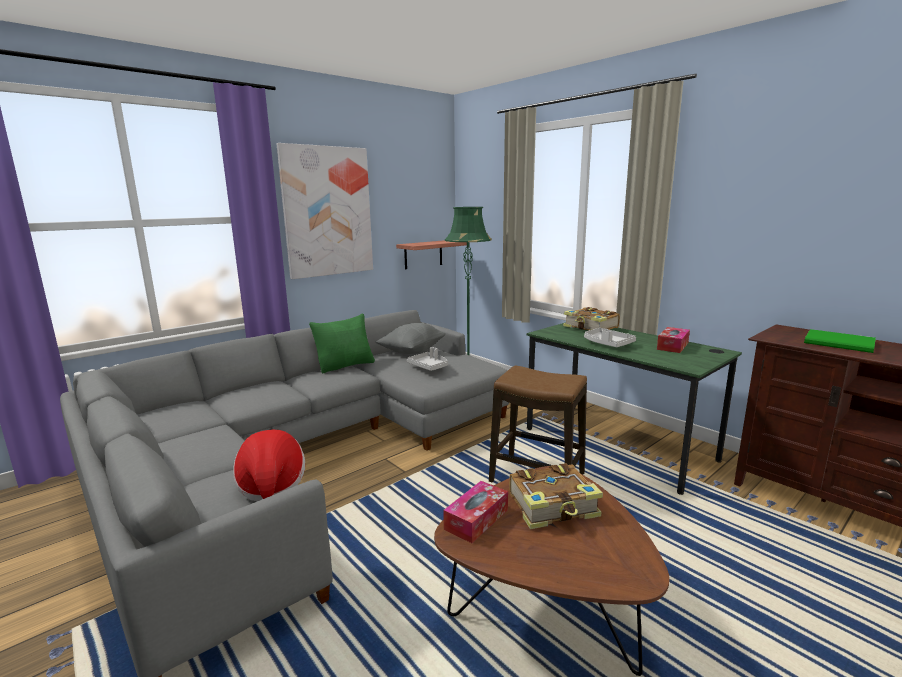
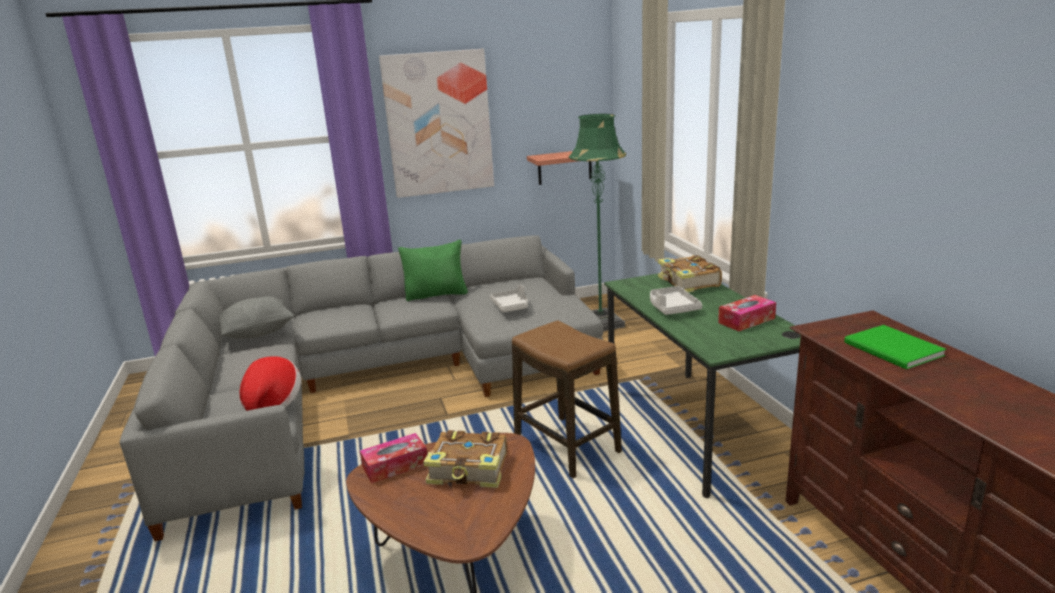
camera: 25 degrees right, 5 degrees up
(412, 351) = (515, 285): grey pillow -> grey pillow (258, 333)

